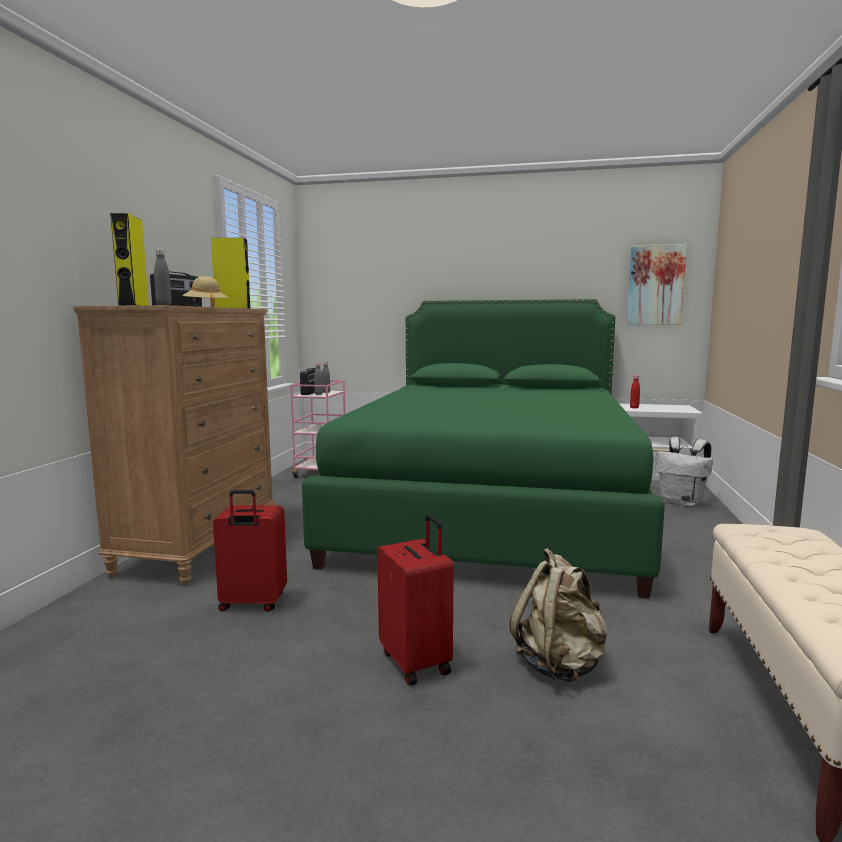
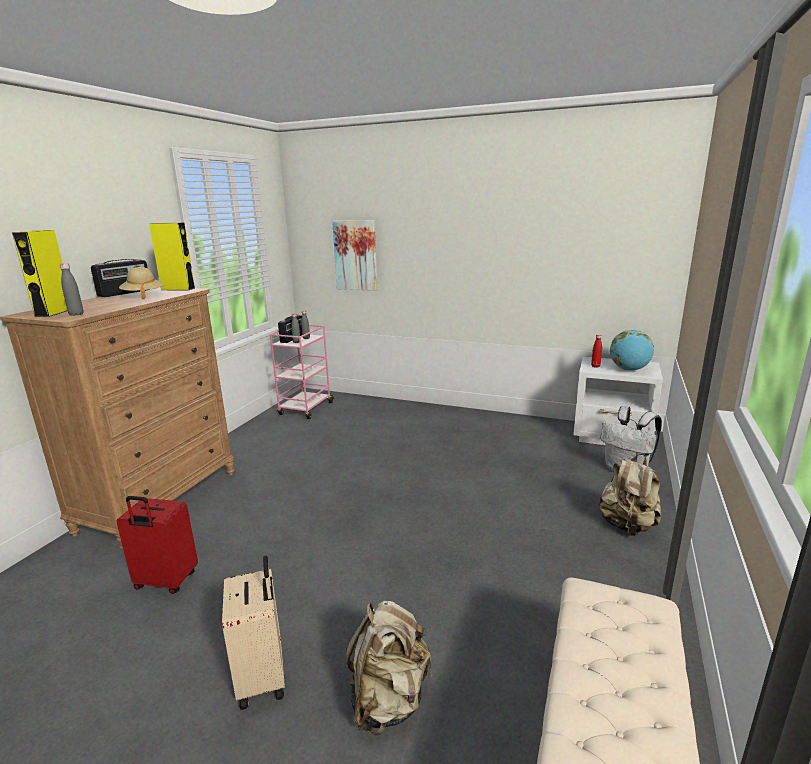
camera: 10 degrees right, 10 degrees up
(417, 662) = (263, 677): red suitcase -> beige suitcase
(491, 509) = (433, 469): green bed -> none
(655, 285) = (630, 236): picture -> picture (356, 255)
(667, 409) = (629, 369): none -> globe
(707, 537) = (627, 526): none -> beige backpack

